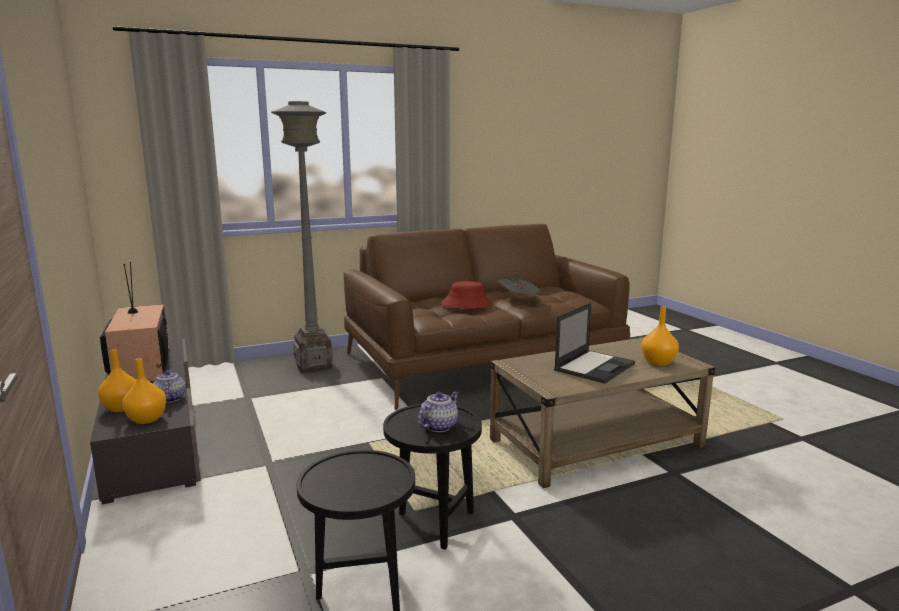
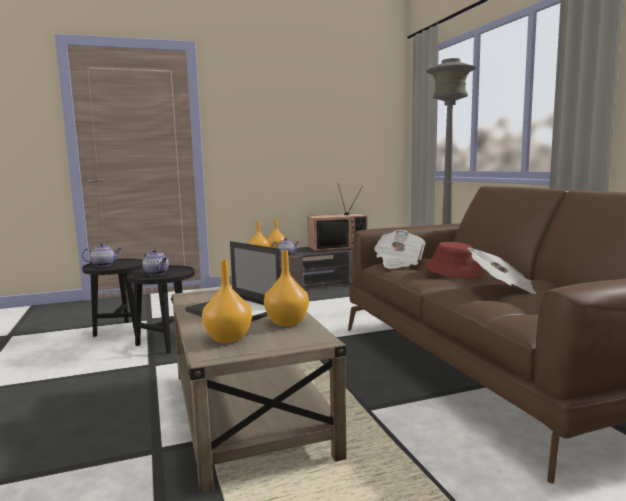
camera: 95 degrees right, 5 degrees down
(355, 490) = (104, 265): none -> teapot
(429, 317) = (398, 263): none -> newspaper
(612, 350) = (288, 322): none -> orange vase

